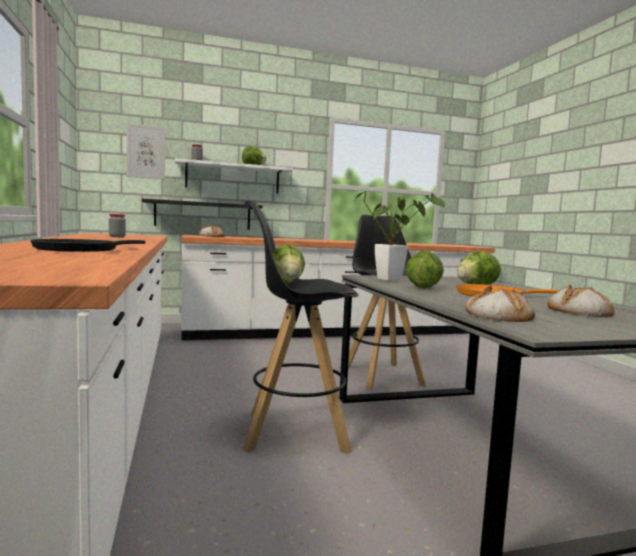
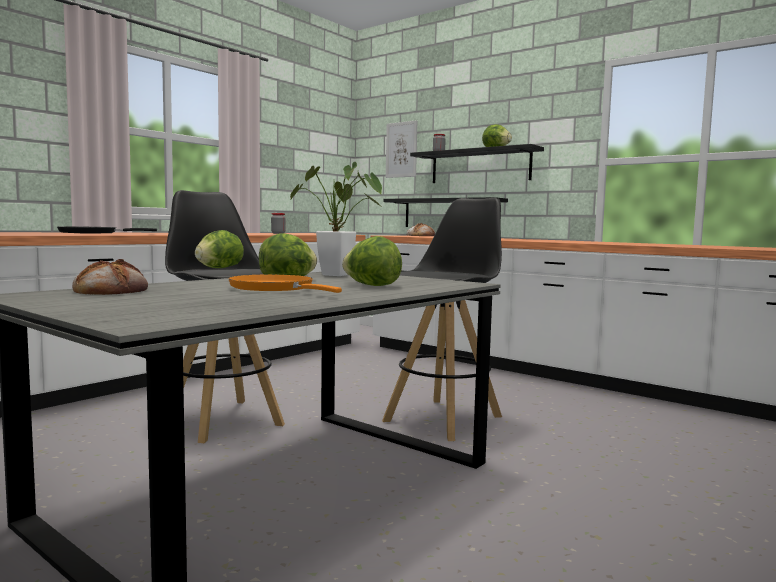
camera: 55 degrees right, 0 degrees up
(233, 178) = (480, 166): white shelf -> black shelf
(579, 311) = (199, 301): bread -> none

